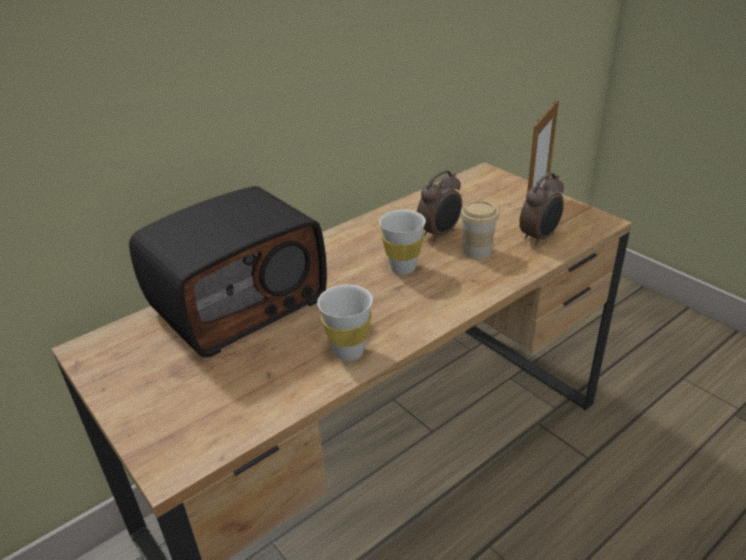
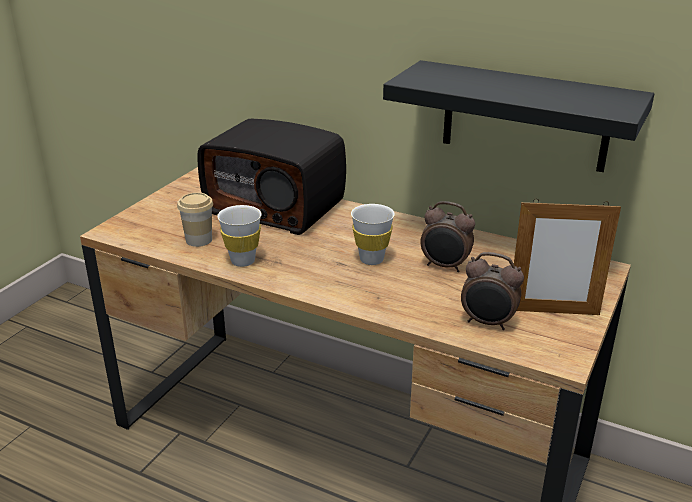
camera: 65 degrees right, 5 degrees down
(400, 80) = (525, 116): none -> black shelf
(477, 251) = (430, 291): cup -> cup (199, 240)

